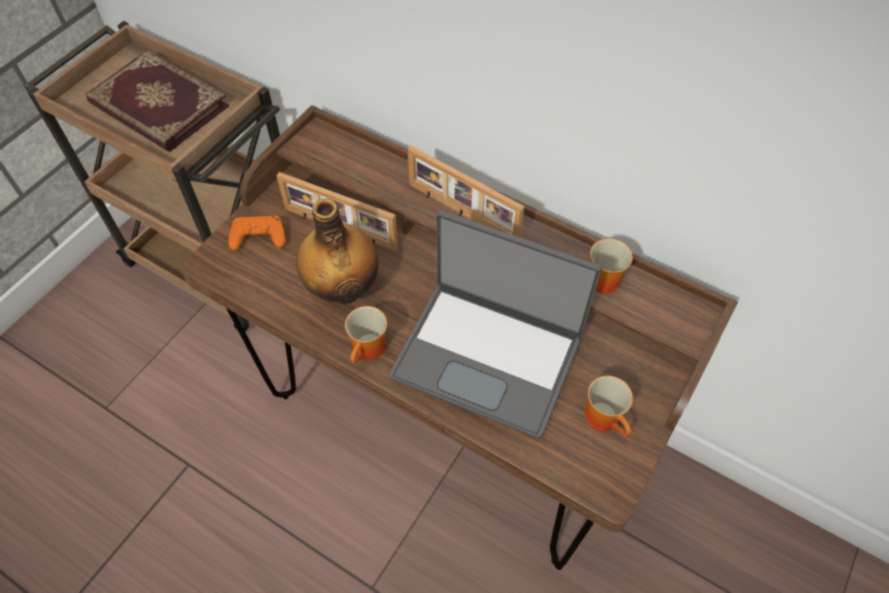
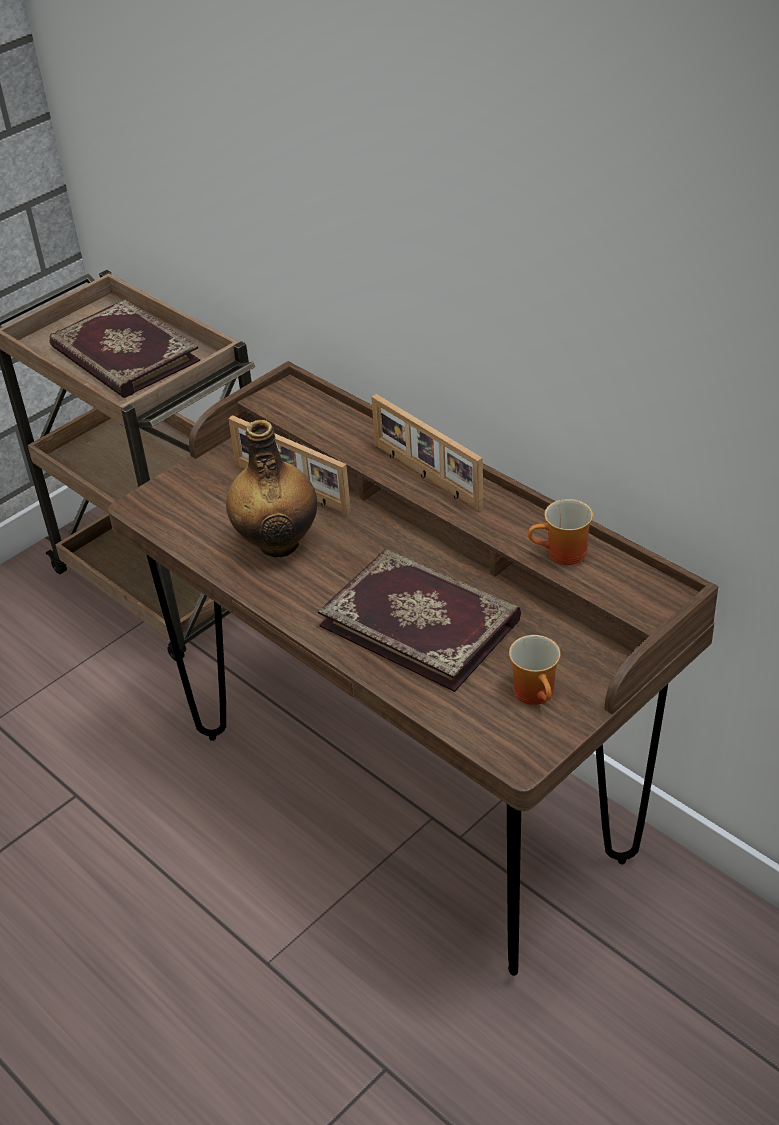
camera: 15 degrees right, 15 degrees down
(259, 237) = (199, 487): orange game controller -> none
(370, 350) = (290, 602): mug -> none
(488, 356) = (421, 621): laptop -> book

